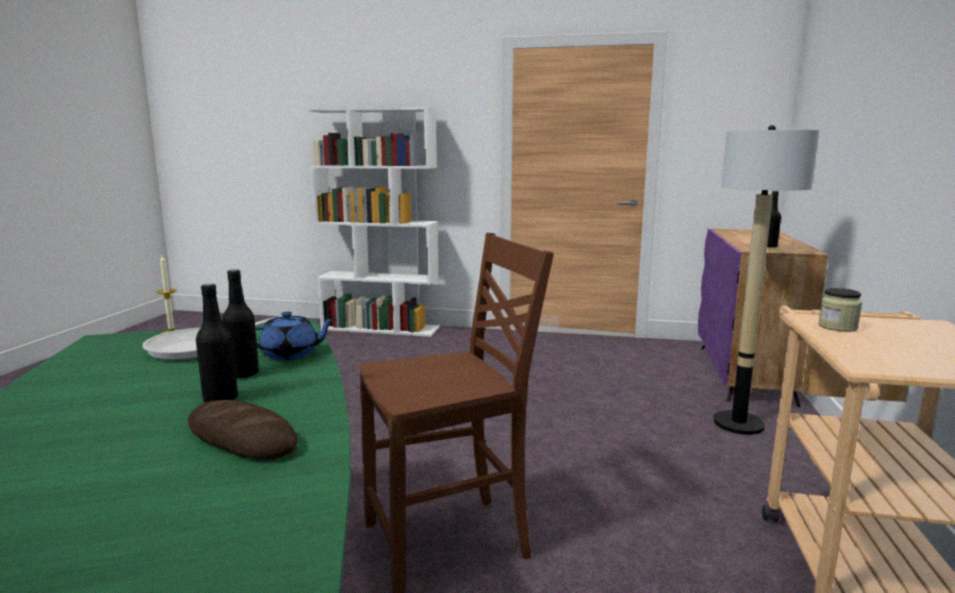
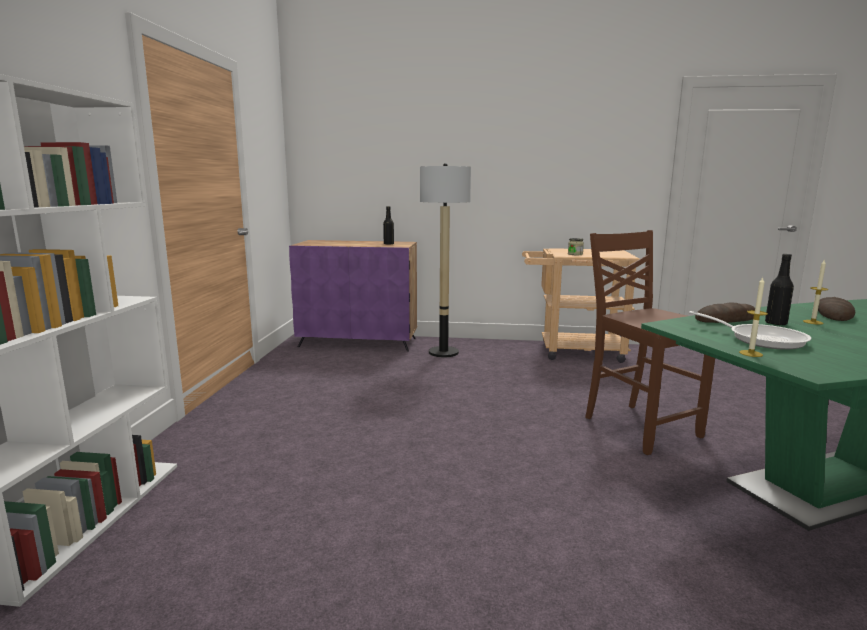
camera: 95 degrees left, 0 degrees up
(220, 399) = (813, 322): black bottle -> candle
(291, 354) = (726, 319): blue teapot -> bread

